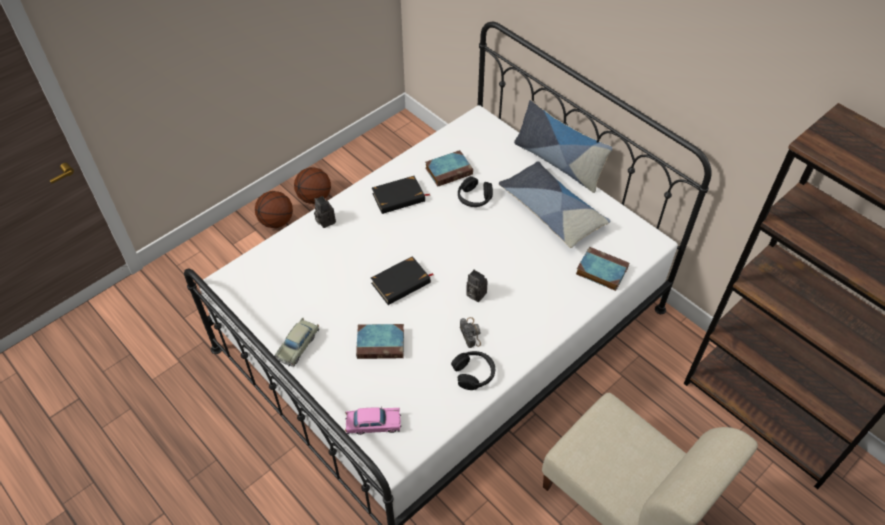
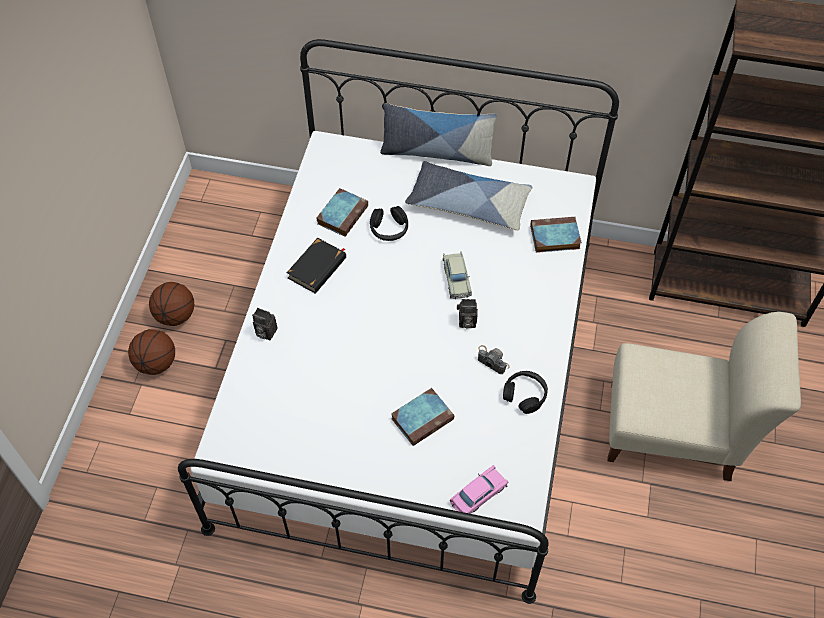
camera: 35 degrees left, 5 degrees up
(298, 345) = (348, 468): beige toy car -> beige toy car (456, 279)
(401, 283) = (392, 351): black book -> none

